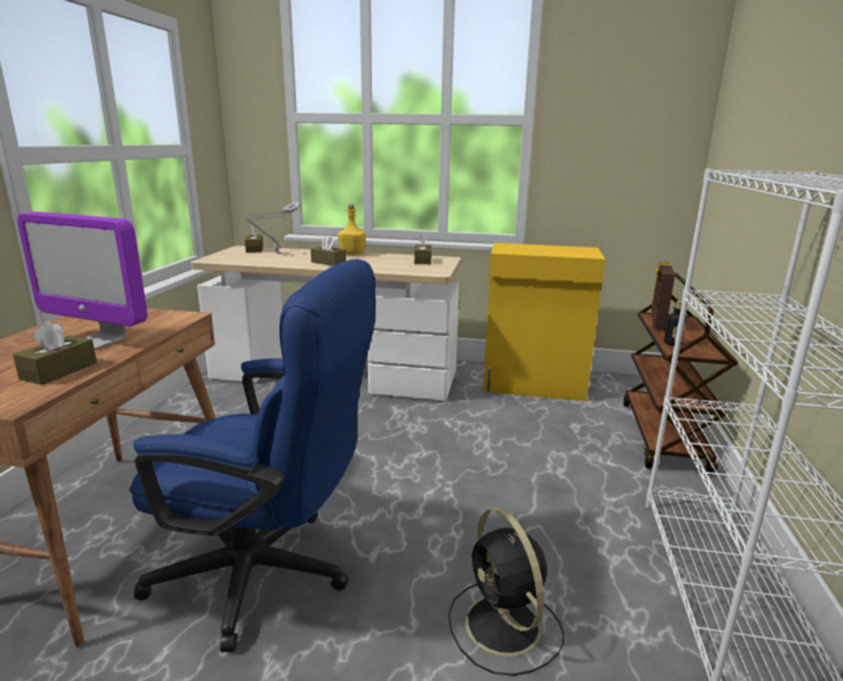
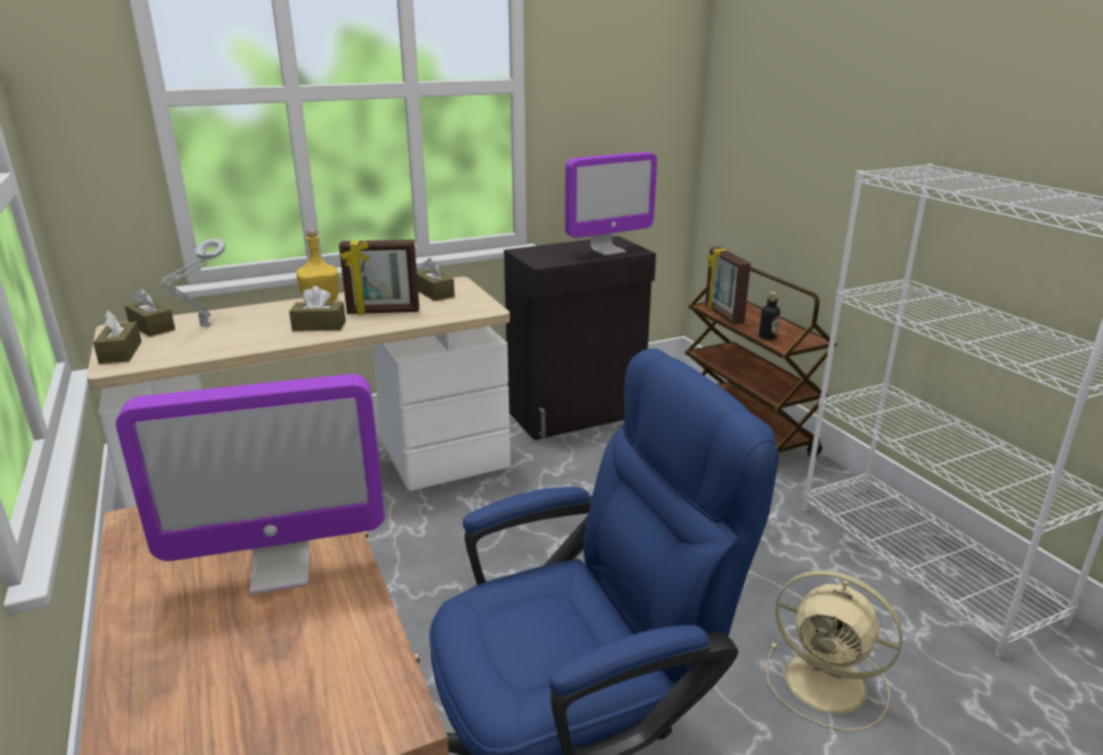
camera: 35 degrees left, 5 degrees up
(59, 371) = (335, 640): brown tissue box -> brown tissue box (121, 352)
(374, 263) = (383, 312): none -> picture frame
(504, 627) = (828, 684): black fan -> beige fan
(534, 386) = (577, 414): yellow cabinet -> black cabinet
(568, 252) = (608, 250): none -> monitor

